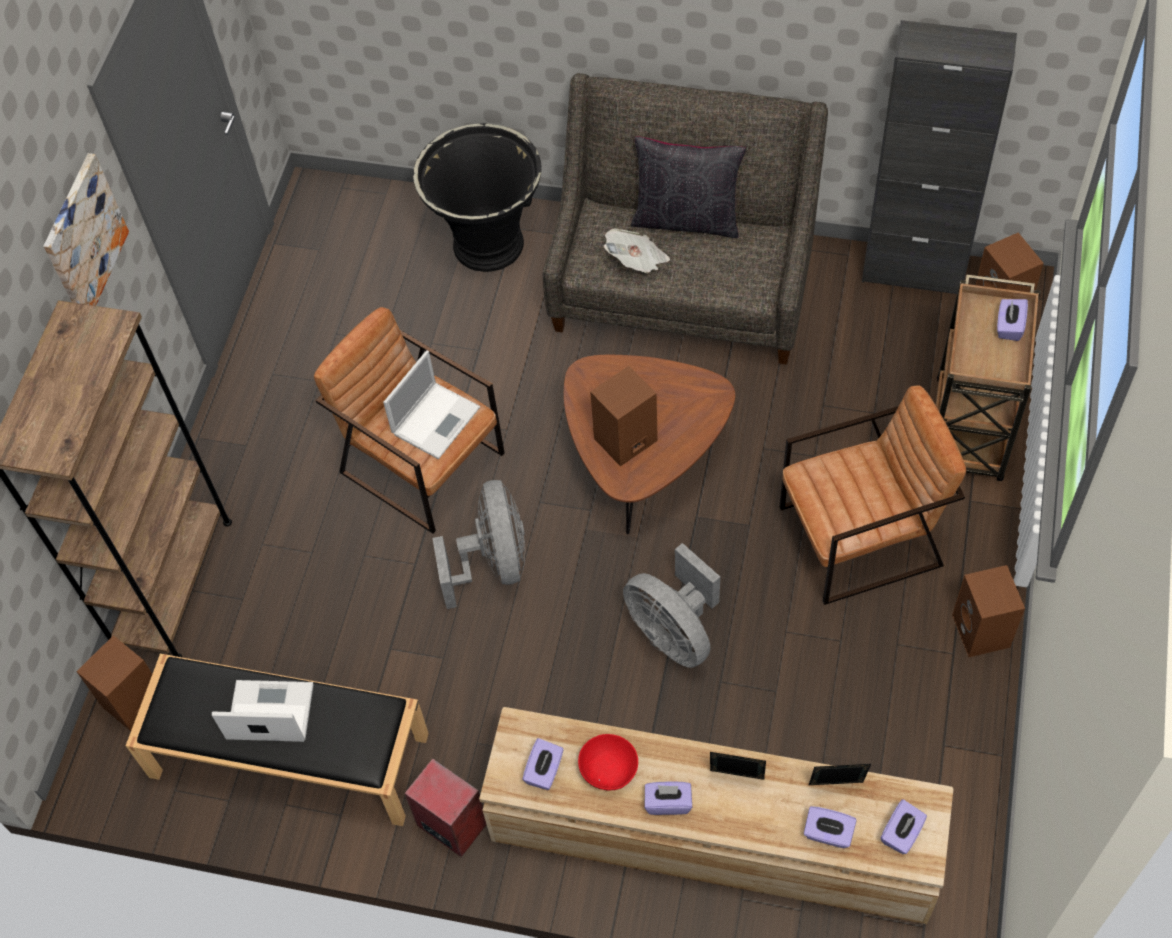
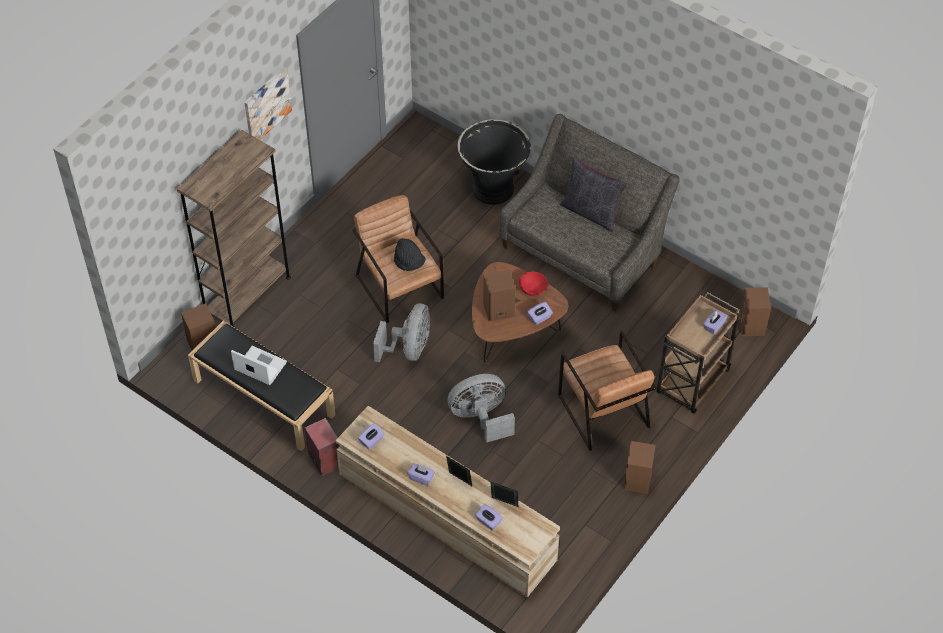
camera: 20 degrees right, 5 degrees down
(436, 419) = (409, 263): laptop -> black hat
(608, 769) = (402, 452): red bowl -> red bowl (532, 289)
(637, 261) = (553, 224): newspaper -> none
(674, 632) = (481, 418): grey fan -> grey fan turned 90 degrees clockwise
(861, 537) = (603, 411): brown armchair -> brown armchair turned 60 degrees clockwise
(901, 833) = (523, 536): purple tissue box -> purple tissue box (539, 318)
(913, 271) = (713, 290): black cabinet -> none

